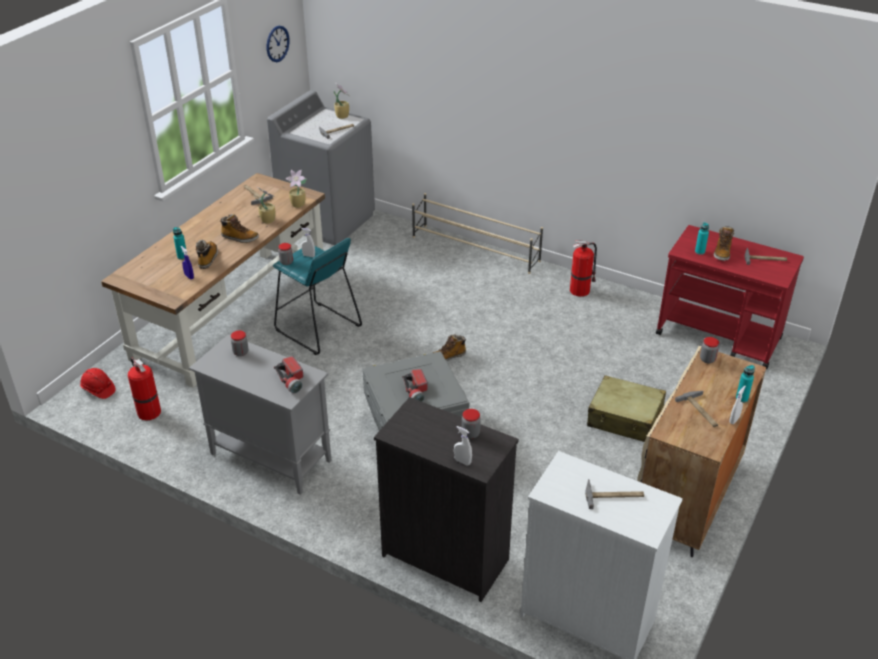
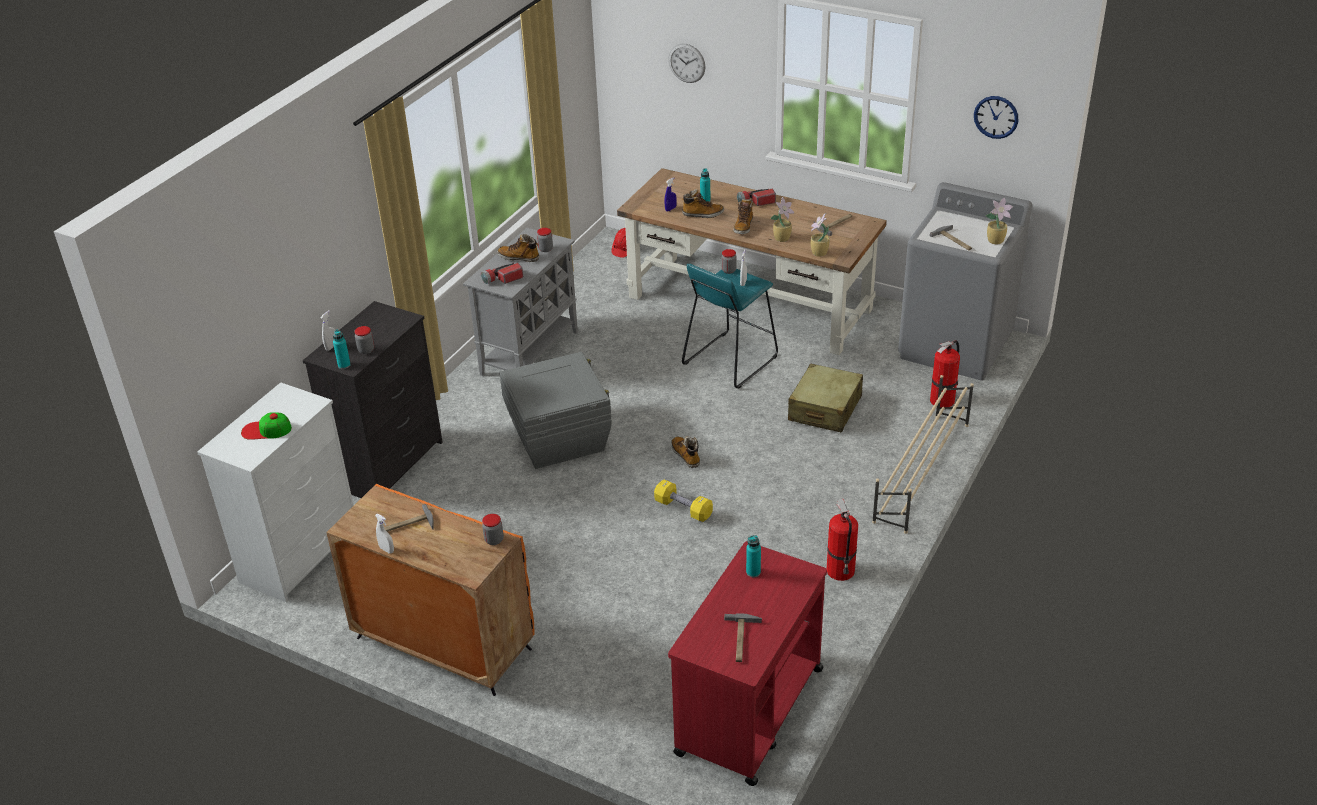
camera: 90 degrees right, 0 degrees up
(74, 166) = (687, 63): none -> wall clock
(148, 411) = (595, 279): fire extinguisher -> fire extinguisher (943, 399)
(416, 391) = (541, 385): flashlight -> flashlight (756, 202)
(514, 360) = (683, 509): none -> yellow dumbbell
(614, 495) = (266, 430): hammer -> cap
(625, 419) = (575, 600): beige suitcase -> beige suitcase (824, 409)
(687, 497) = (442, 643): beige cabinet -> orange cabinet
(722, 252) = (753, 595): boot -> boot (519, 258)
(741, 398) = (421, 560): turquoise bottle -> turquoise bottle (344, 365)

